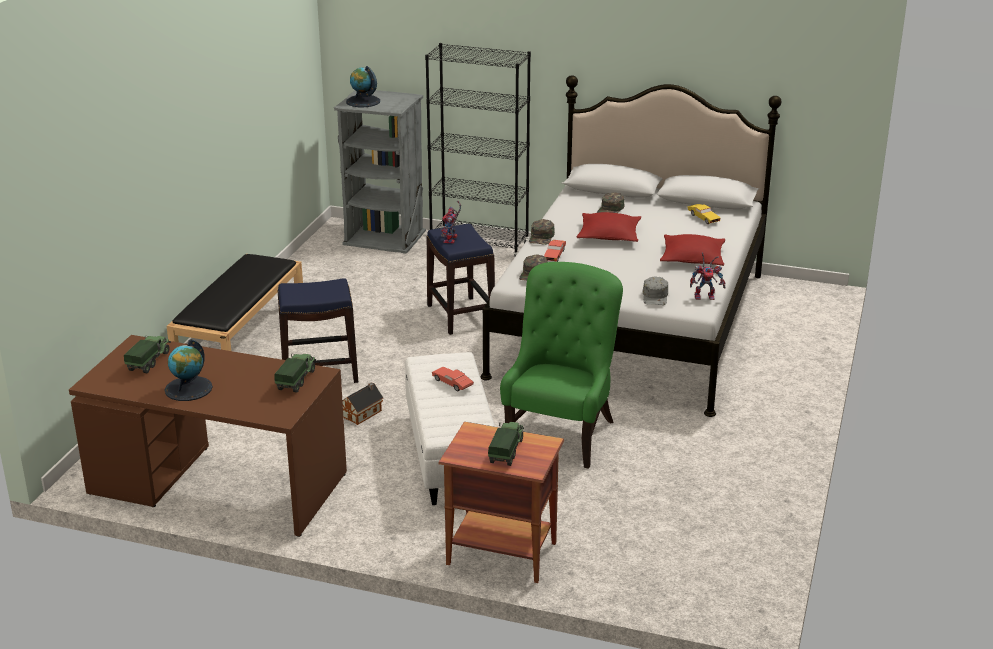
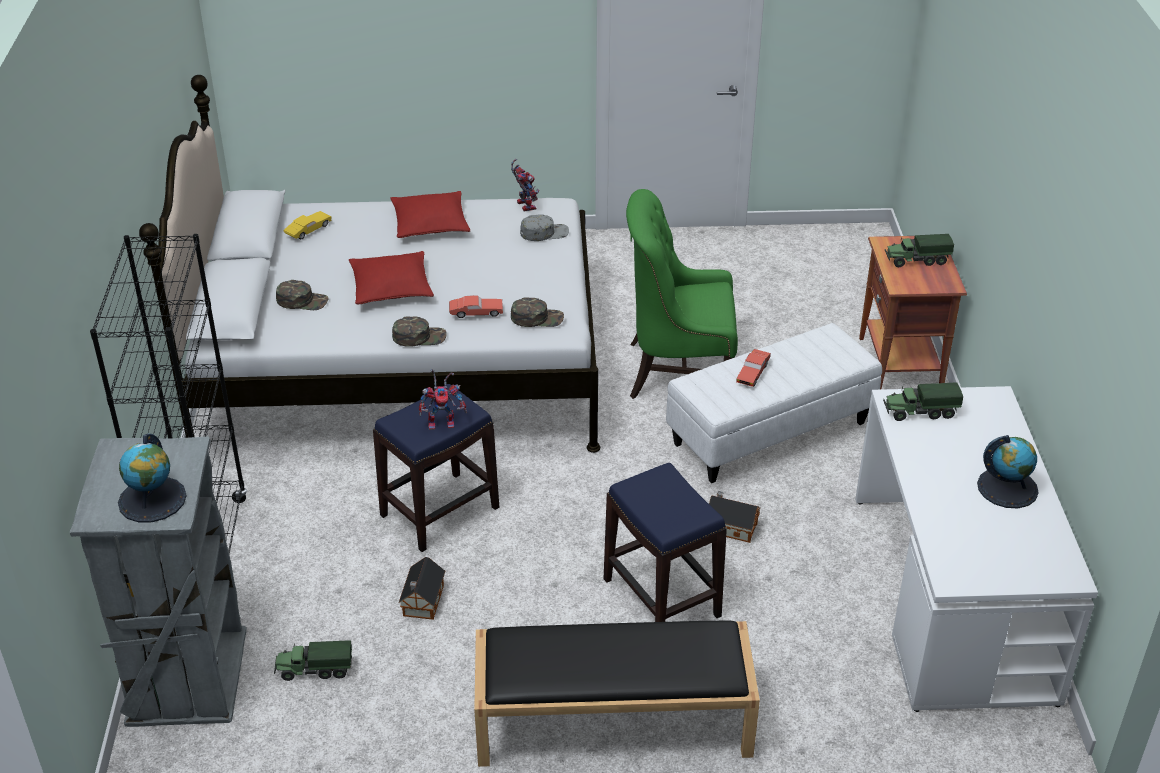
camera: 110 degrees left, 10 degrees up
(149, 361) = (981, 547): toy truck -> toy truck (314, 670)
(217, 484) = (952, 596): brown desk -> white desk
(384, 300) = (422, 602): none -> toy house

